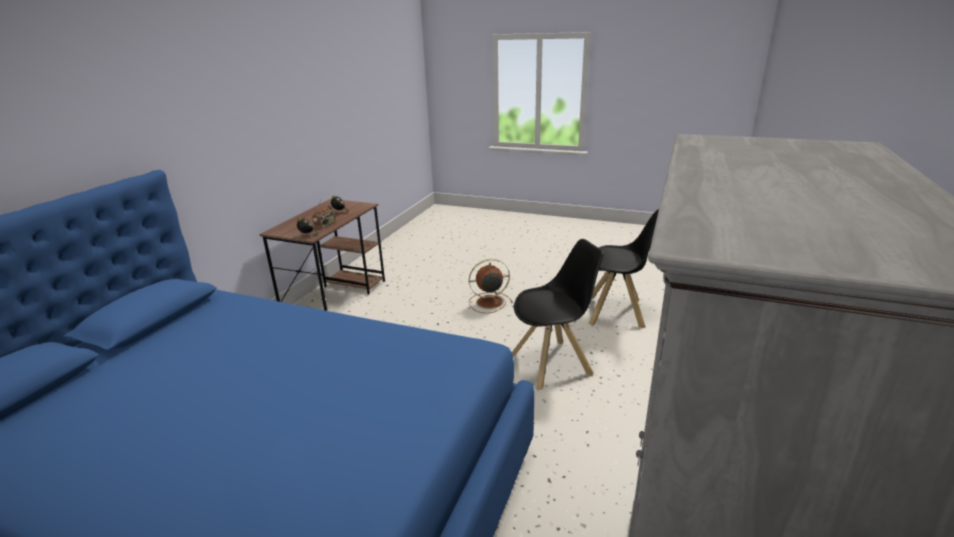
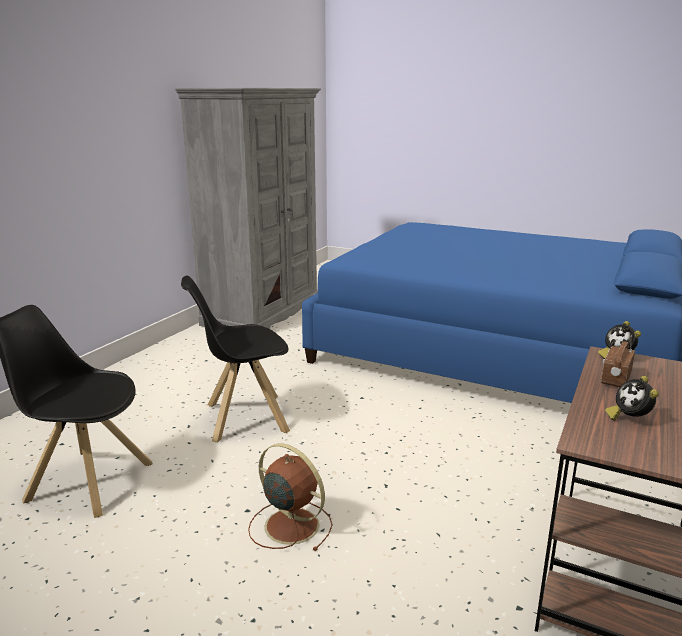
camera: 175 degrees left, 5 degrees down
(488, 302) = (290, 525): brown fan -> brown fan turned 135 degrees counterclockwise

